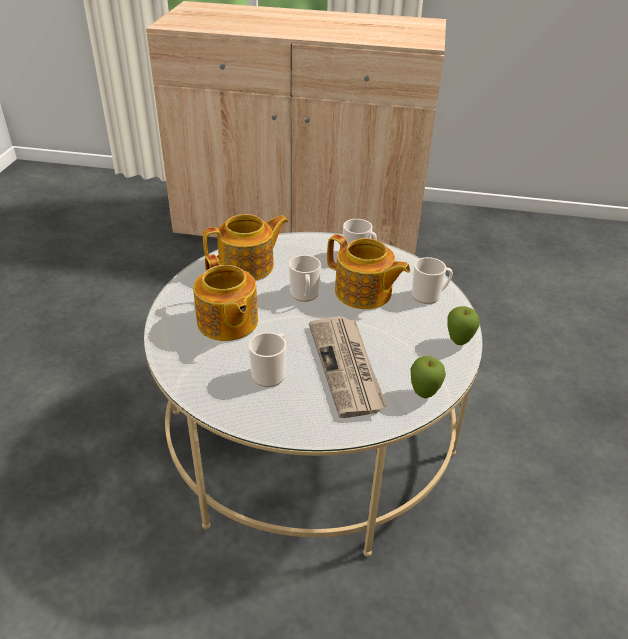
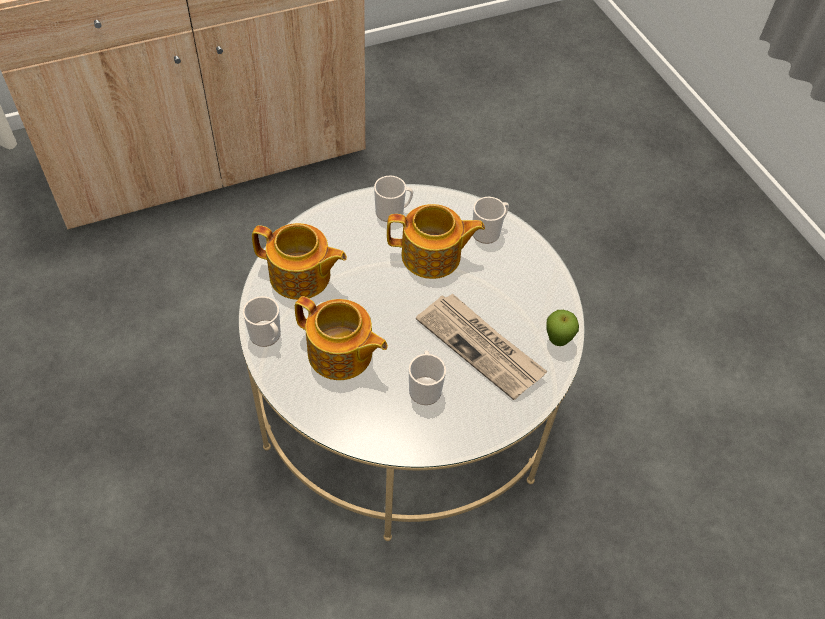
camera: 35 degrees left, 15 degrees up
(248, 266) = (301, 277): teapot -> teapot turned 75 degrees clockwise
(305, 295) = (383, 286): mug -> mug (267, 336)
(458, 342) = (547, 272): apple -> none

